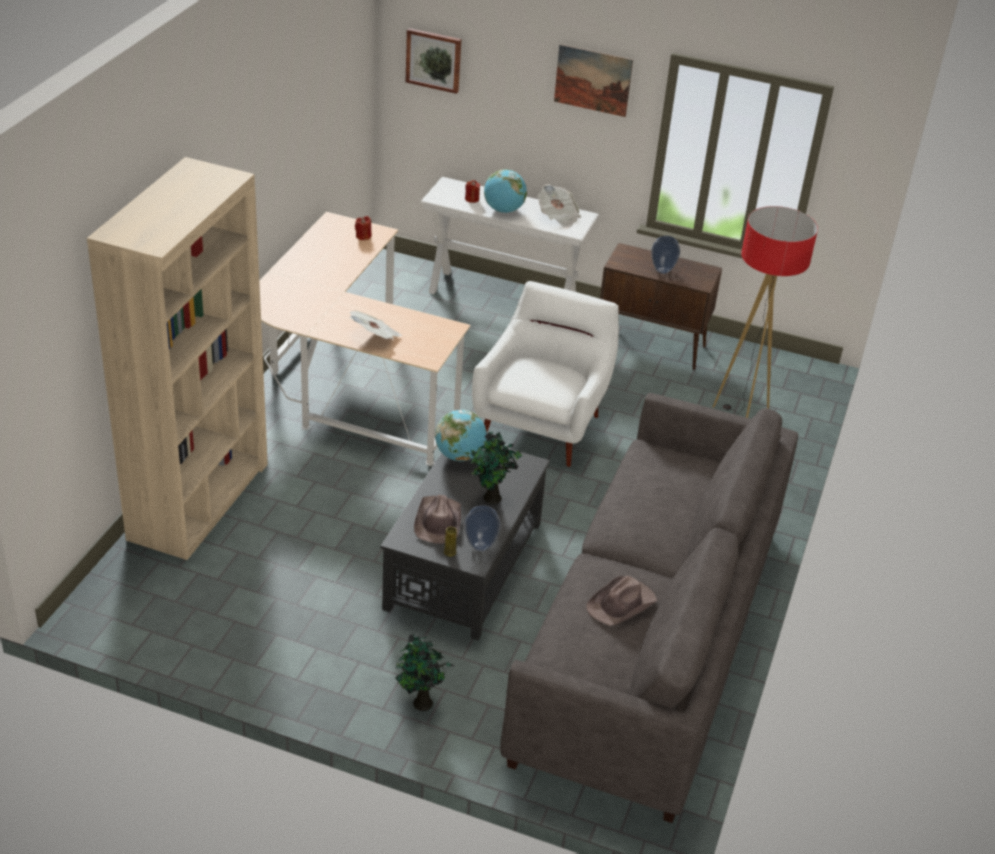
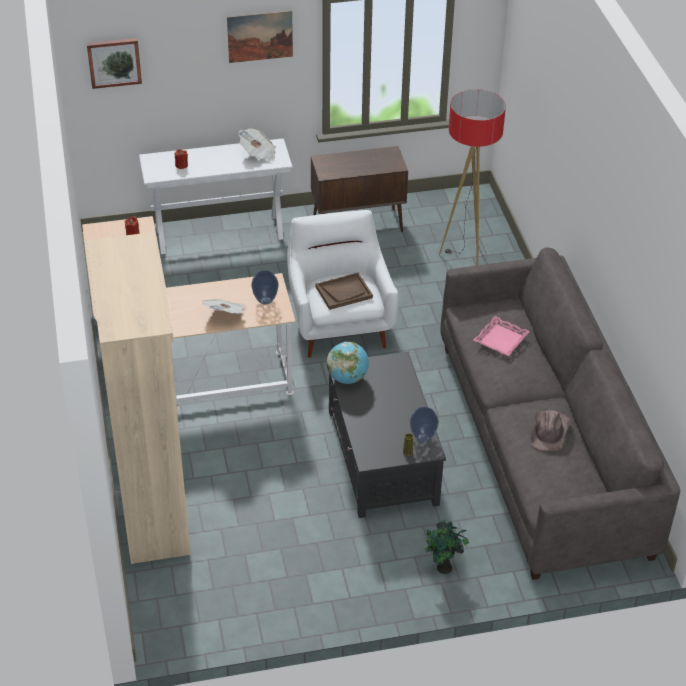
camera: 30 degrees left, 5 degrees up
(438, 522) = (379, 434): brown hat -> none
(492, 499) = (398, 399): potted plant -> none
(504, 210) = (214, 165): globe -> none
(539, 379) = (344, 292): none -> brown tray
(657, 491) = (501, 340): none -> pink tray
(663, 270) = (361, 166): vase -> vase (265, 300)

